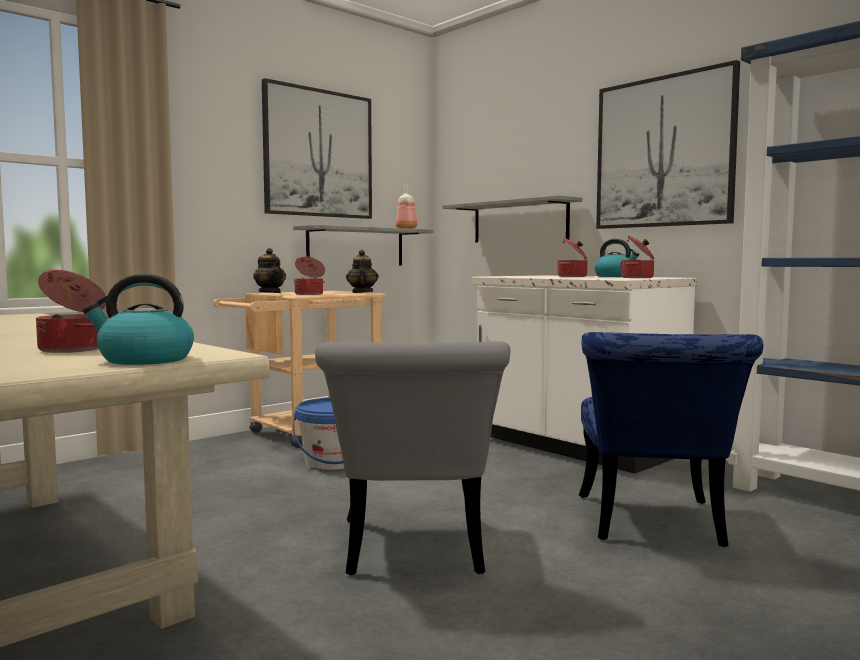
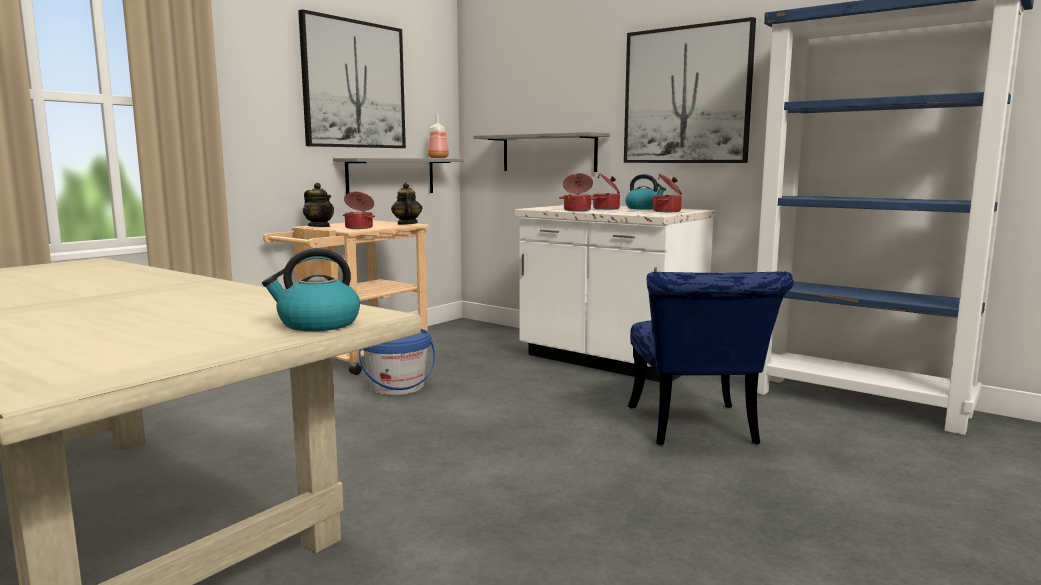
camera: 10 degrees left, 5 degrees up
(73, 349) = (228, 312): cooking pot -> cooking pot (577, 210)
(413, 553) = (507, 468): grey chair -> none

